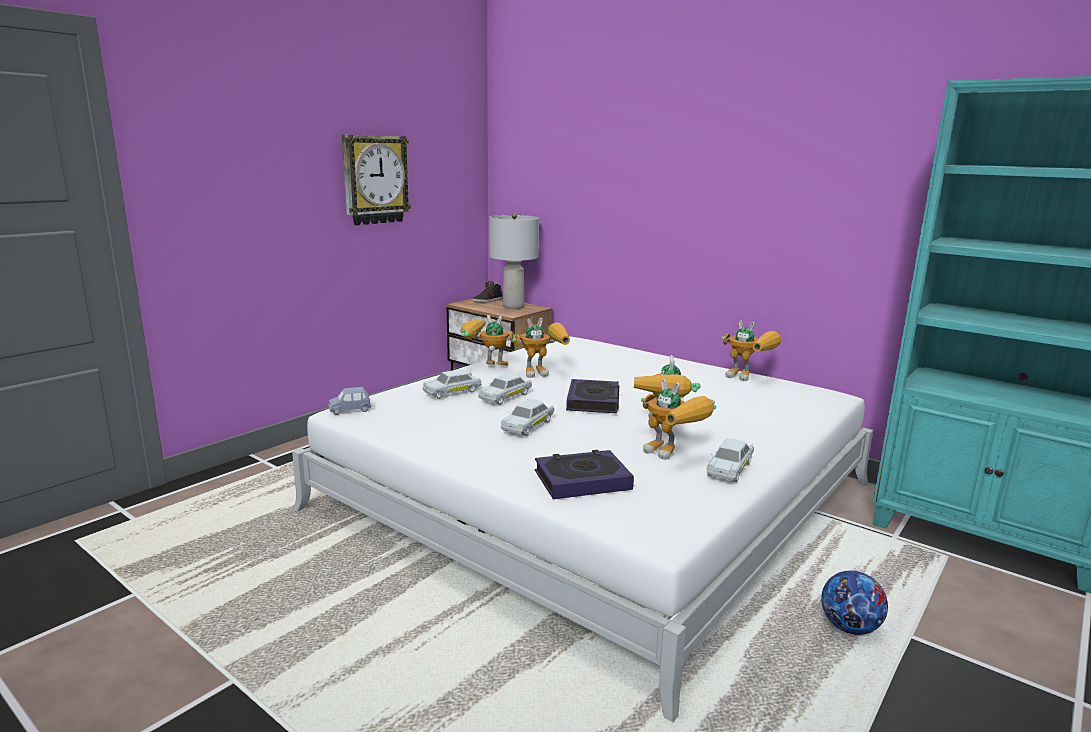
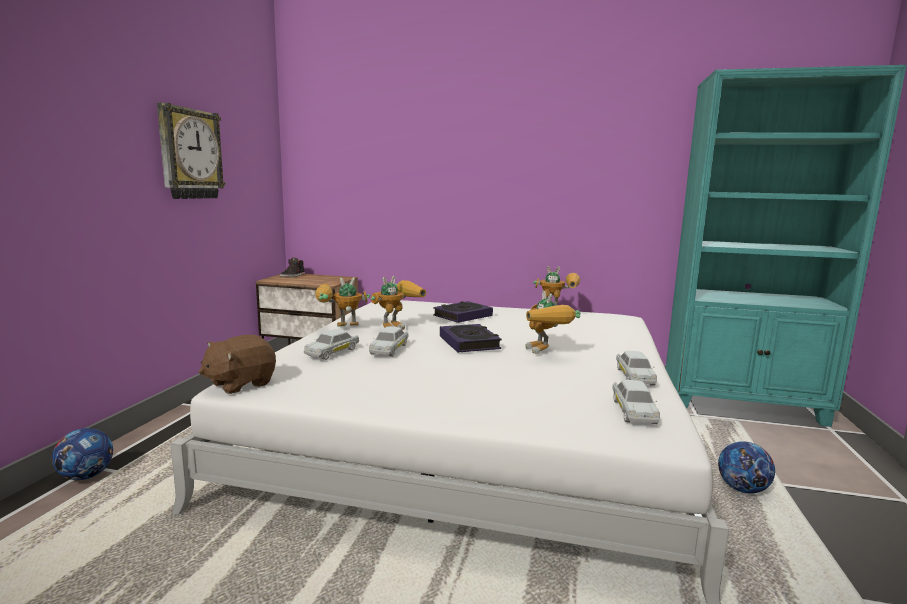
camera: 25 degrees left, 5 degrees down
(255, 467) = (86, 476): none -> football
(350, 410) = (240, 384): blue toy car -> brown plush toy
(513, 307) = (323, 278): grey table lamp -> none
(527, 425) = (439, 370): white toy car -> white toy car (633, 411)
(582, 480) = (544, 407): book -> book (462, 316)
(673, 455) = (582, 373): toy robot -> none

